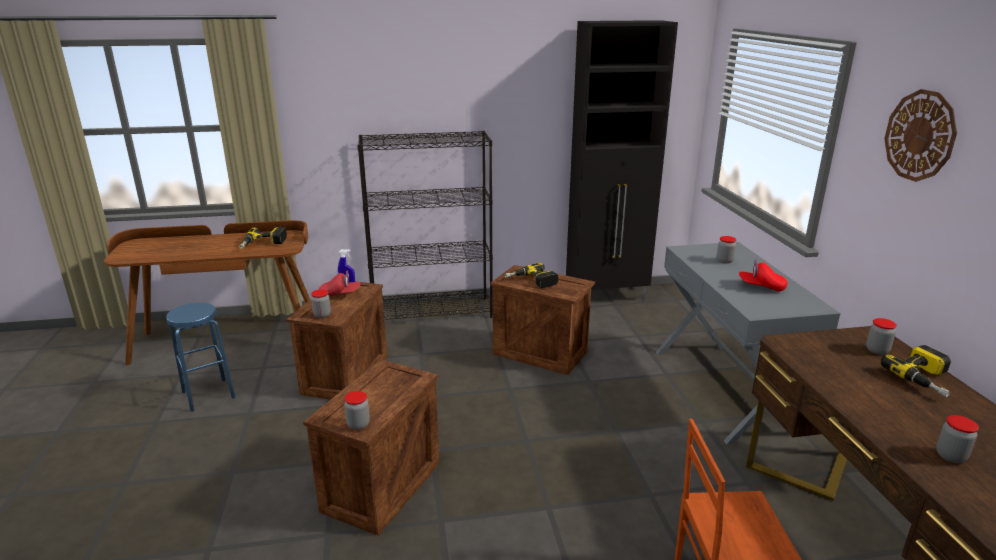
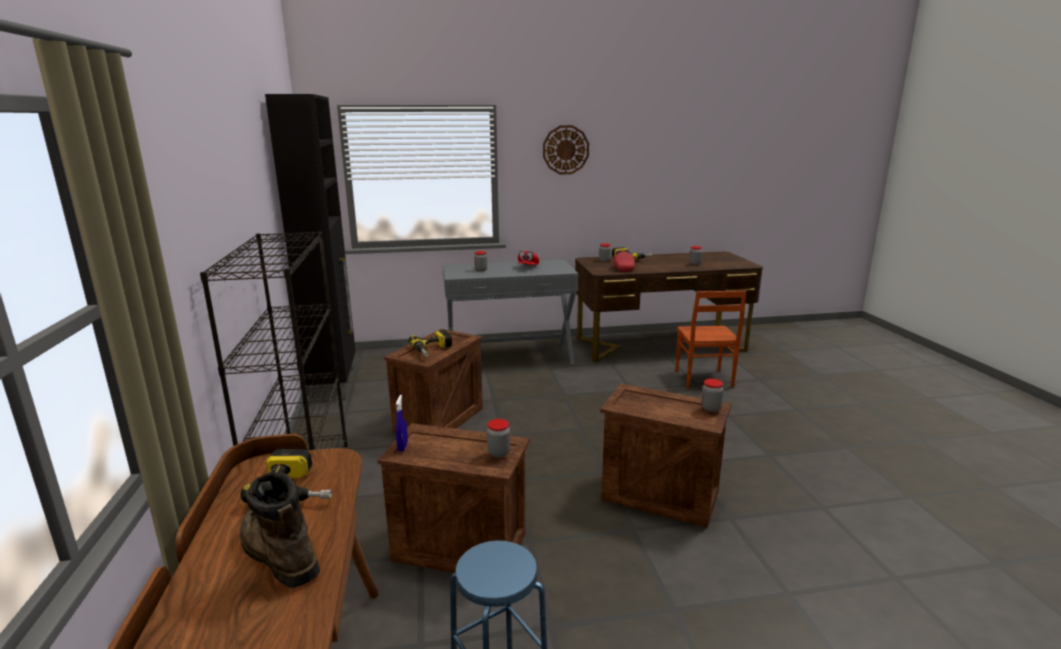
camera: 90 degrees left, 5 degrees down
(209, 247) = (277, 554): none -> brown boot
(340, 294) = (436, 448): red cap -> red cap (623, 268)

